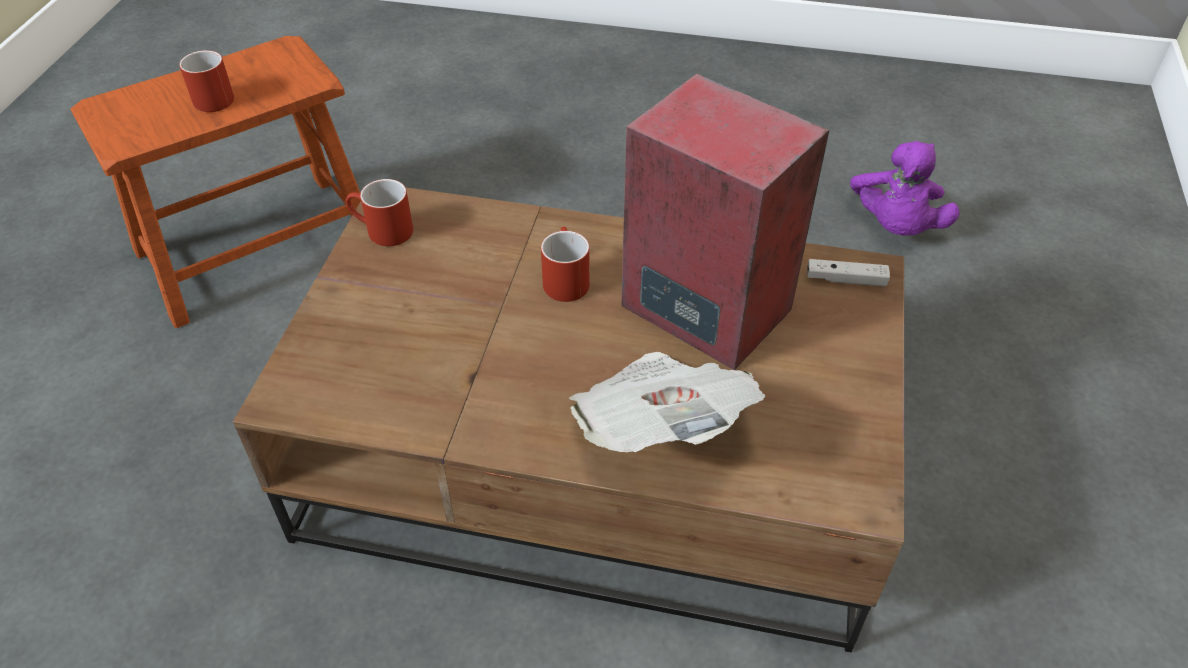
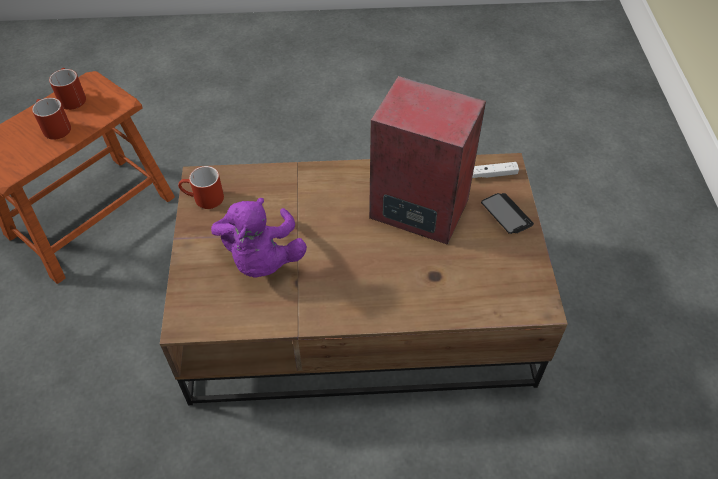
camera: 15 degrees left, 5 degrees up
(564, 278) = (329, 207): red mug -> red mug (71, 97)
(659, 428) = (416, 289): newspaper -> none
(849, 344) = (506, 214): none -> phone
(895, 226) = (494, 122): purple plush toy -> purple plush toy (261, 259)

